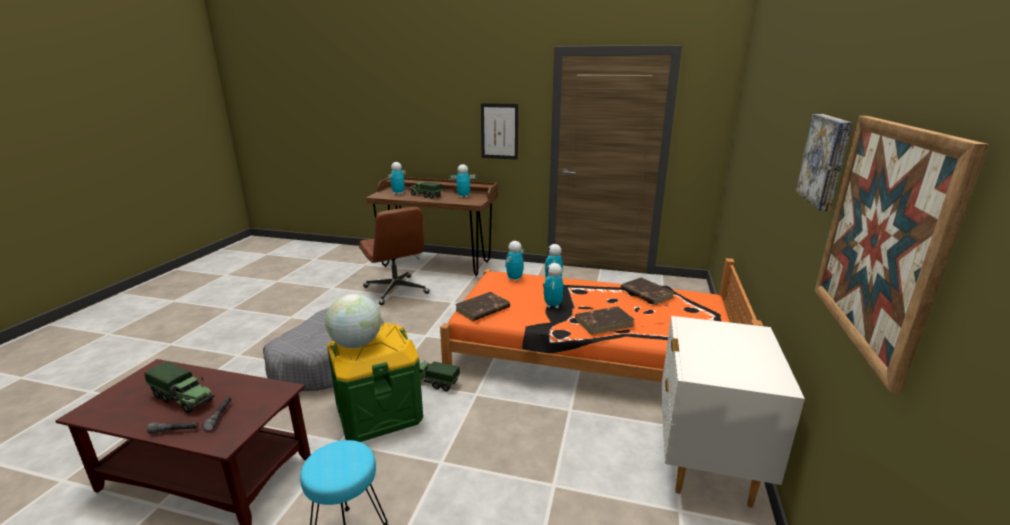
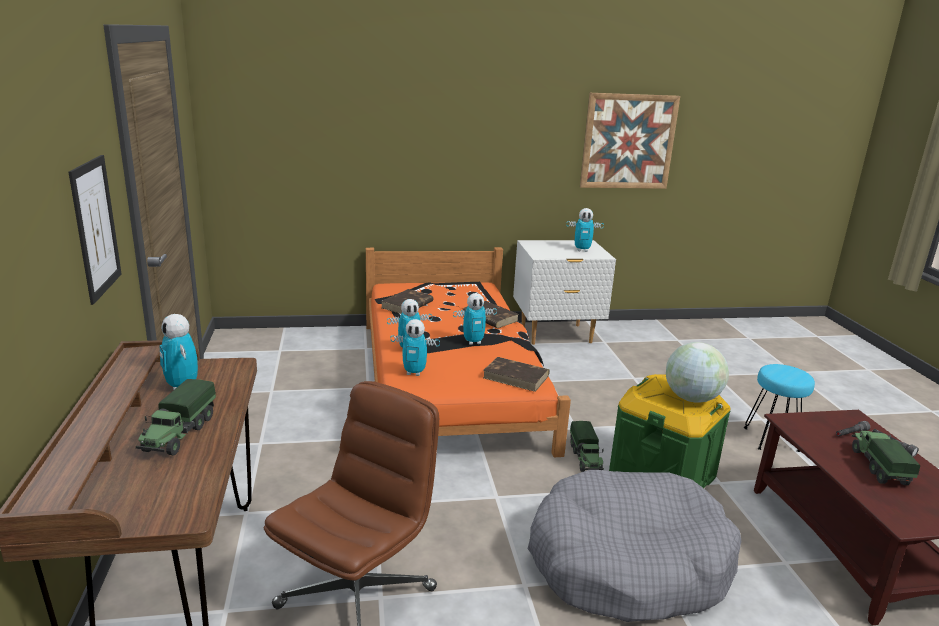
camera: 115 degrees left, 0 degrees up
(398, 193) = (152, 484): toy robot -> toy robot (582, 250)
(826, 160) = (548, 121): picture -> none

